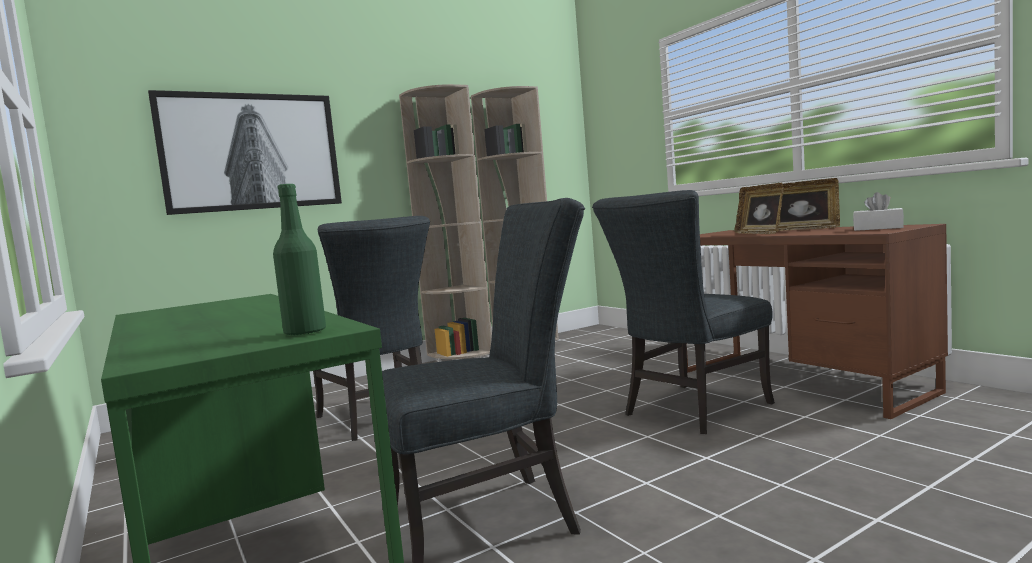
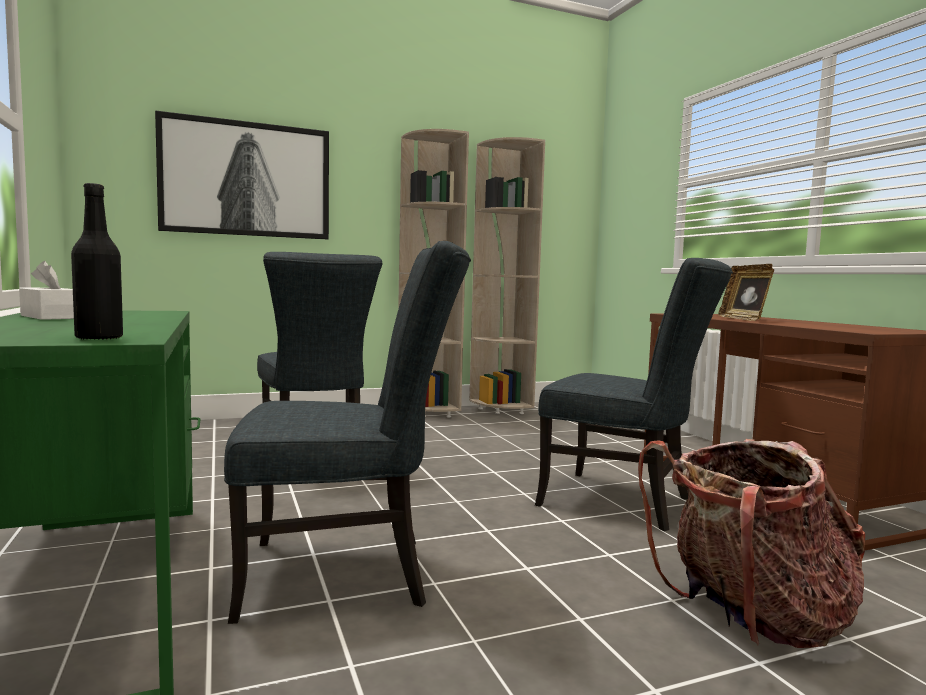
camera: 10 degrees right, 0 degrees up
(305, 332) = (99, 338): green bottle -> black bottle
(690, 410) = (625, 502): grey chair -> grey chair turned 120 degrees counterclockwise
(804, 229) = (798, 321): picture frame -> none
(849, 487) = (750, 619): none -> backpack
(878, 228) = (876, 329): white tissue box -> white tissue box (50, 317)

